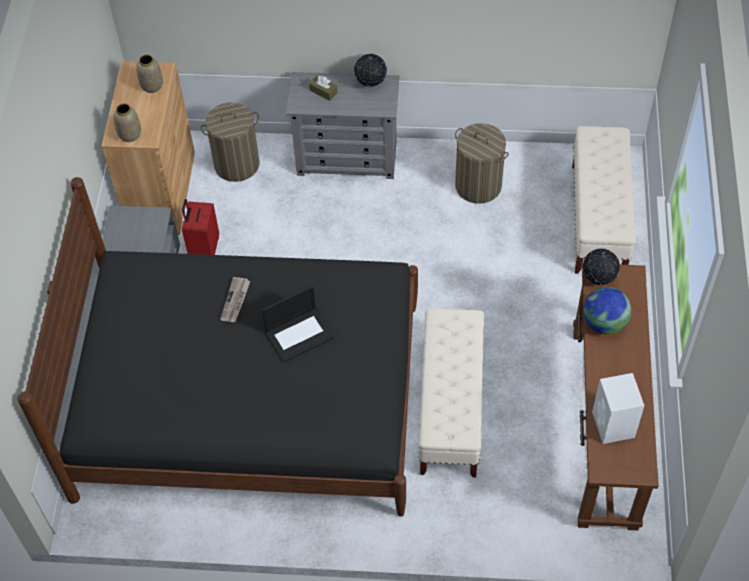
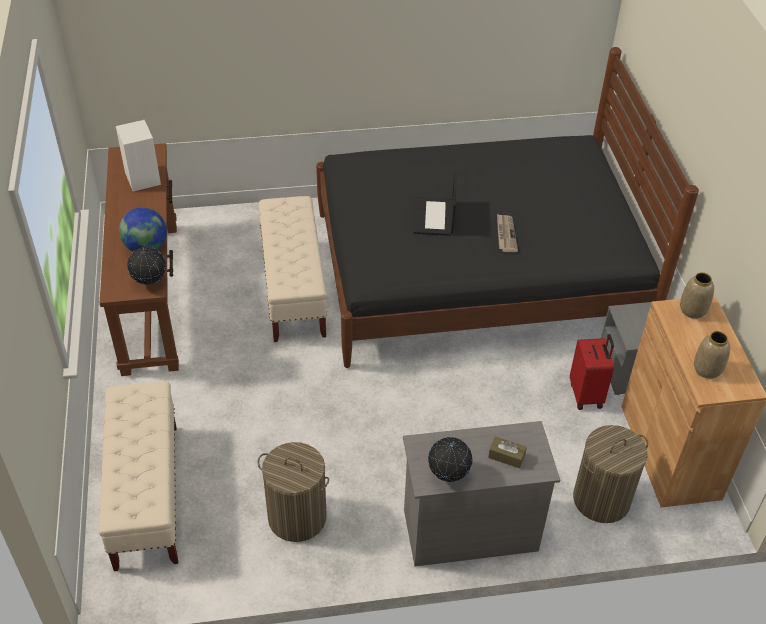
camera: 165 degrees right, 10 degrees down
(299, 334) = (434, 217): laptop -> laptop turned 45 degrees counterclockwise

